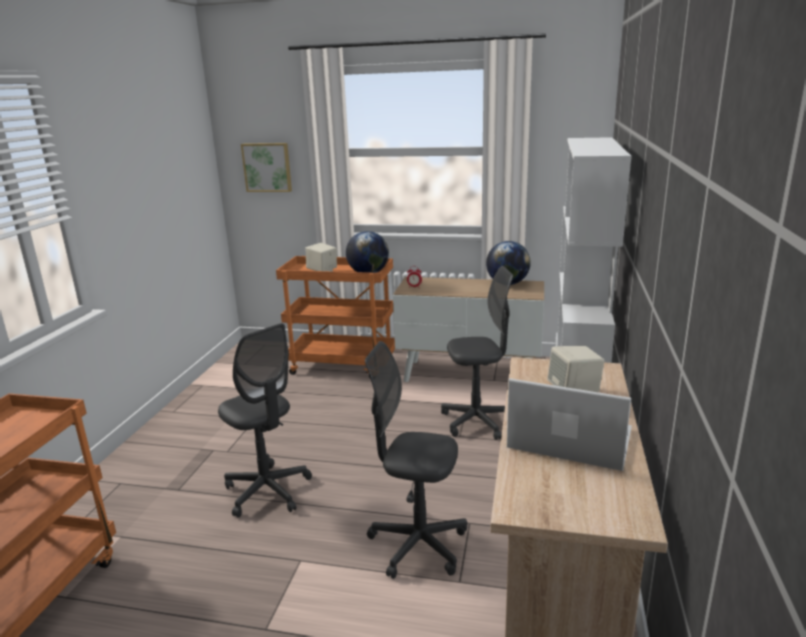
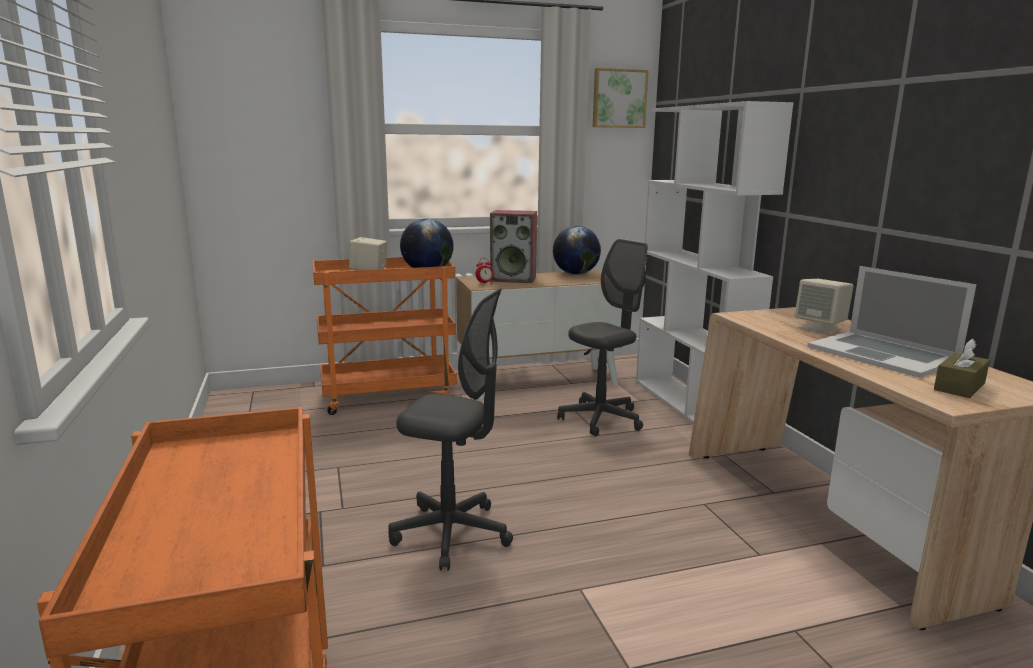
camera: 30 degrees left, 5 degrees down
(267, 167) = (260, 145): picture -> picture (618, 98)
(418, 545) = (682, 536): grey office chair -> none
(446, 284) = (514, 279): none -> speaker
(563, 494) = (959, 386): none -> brown tissue box
(569, 439) = (882, 354): laptop -> laptop turned 120 degrees counterclockwise

